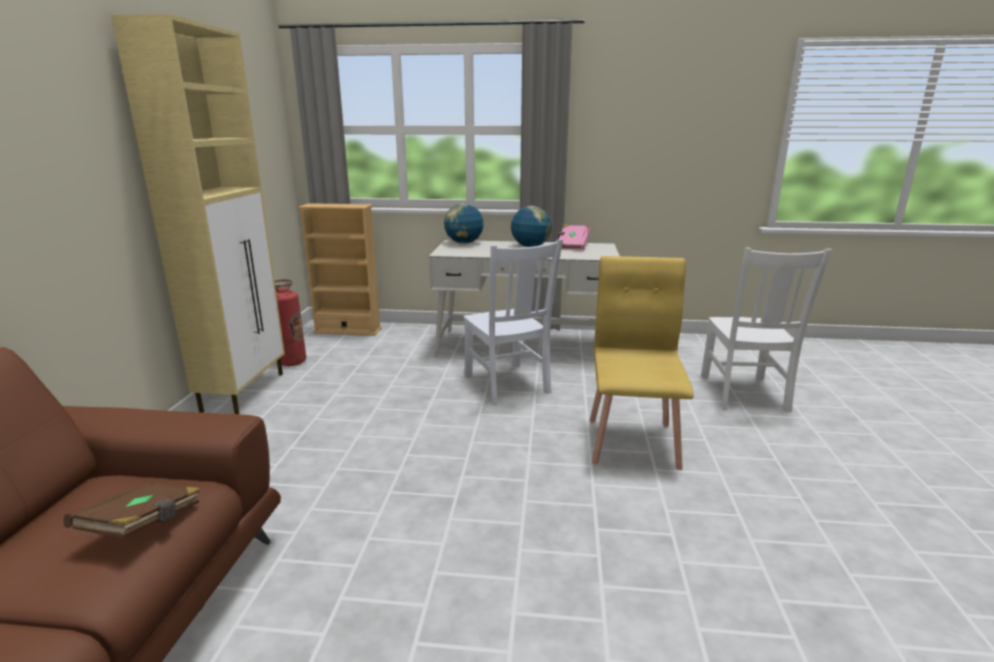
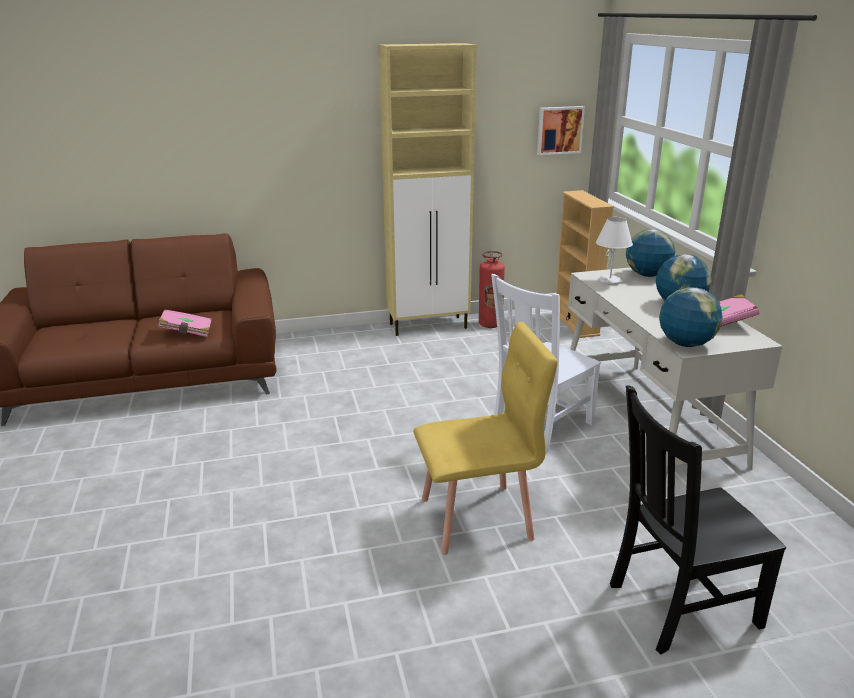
camera: 70 degrees right, 5 degrees up
(144, 525) = (187, 332): brown book -> pink book
(270, 145) = (559, 130): none -> picture
(464, 251) = (610, 281): none -> white table lamp
(599, 256) = (685, 344): none -> globe
(744, 394) = (679, 605): white chair -> black chair

